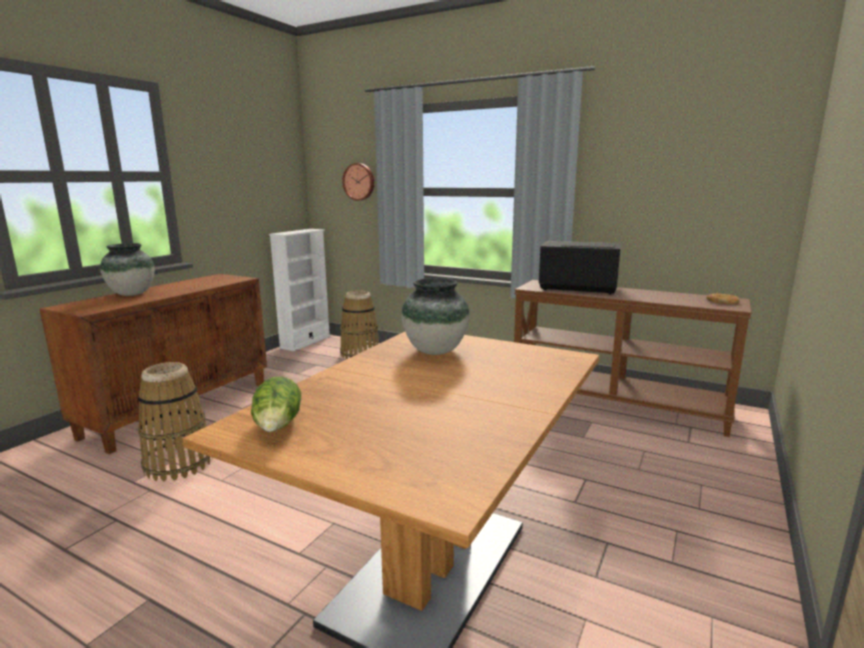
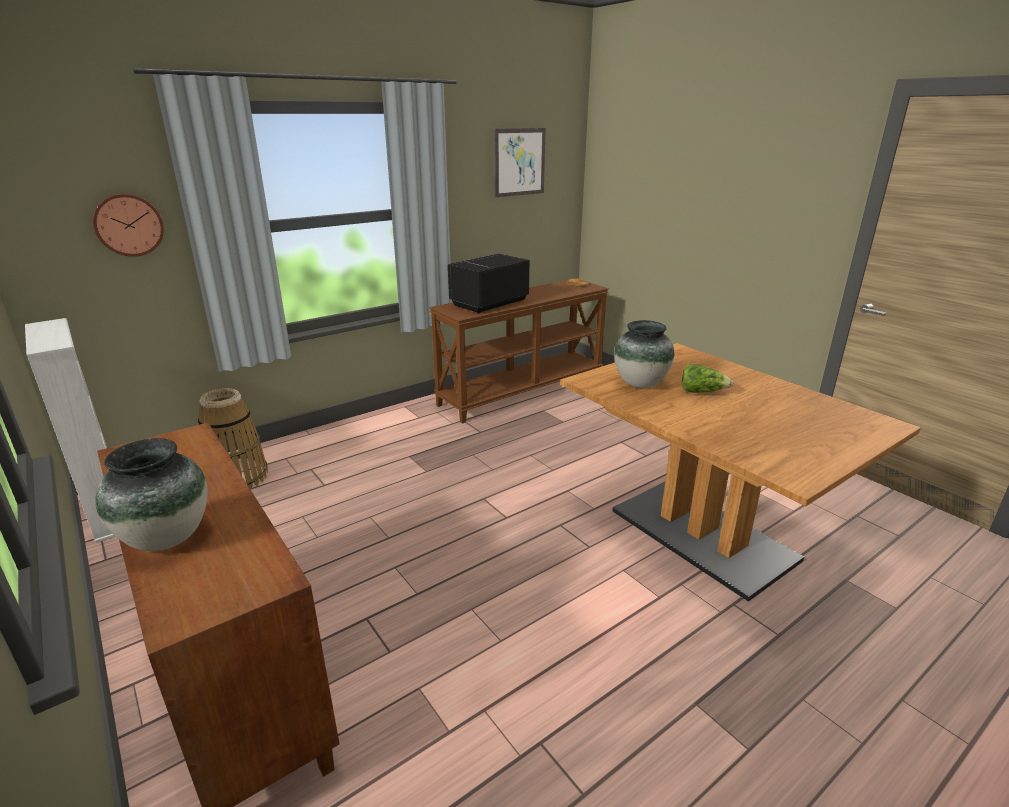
camera: 65 degrees left, 10 degrees up
(179, 463) = (430, 680): basket -> none
(278, 426) = (790, 459): lettuce -> lettuce (702, 392)
(689, 148) = (519, 162): none -> picture

